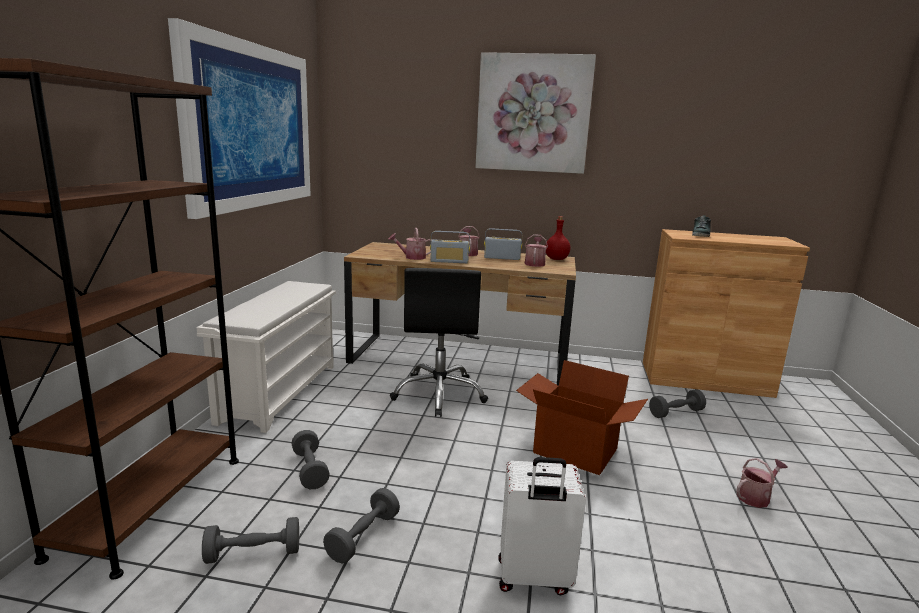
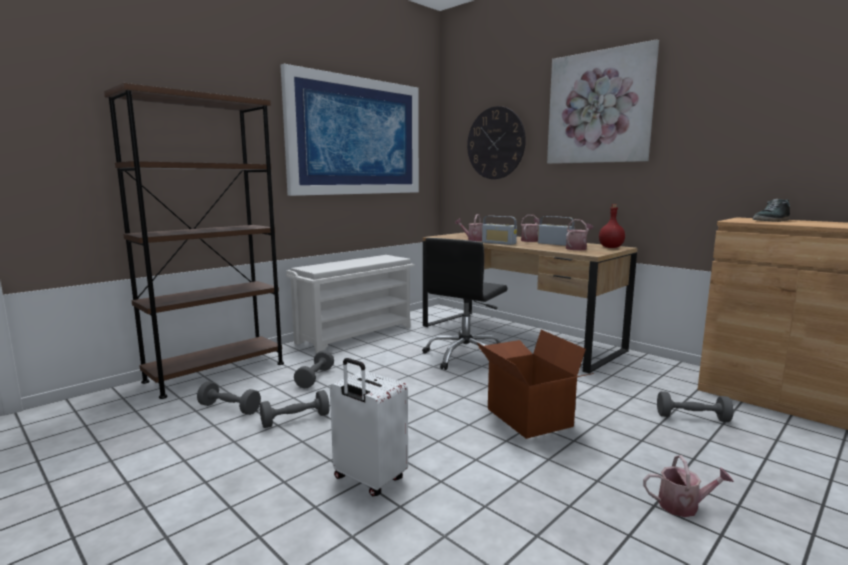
camera: 35 degrees right, 5 degrees down
(405, 139) = (495, 143): none -> wall clock

